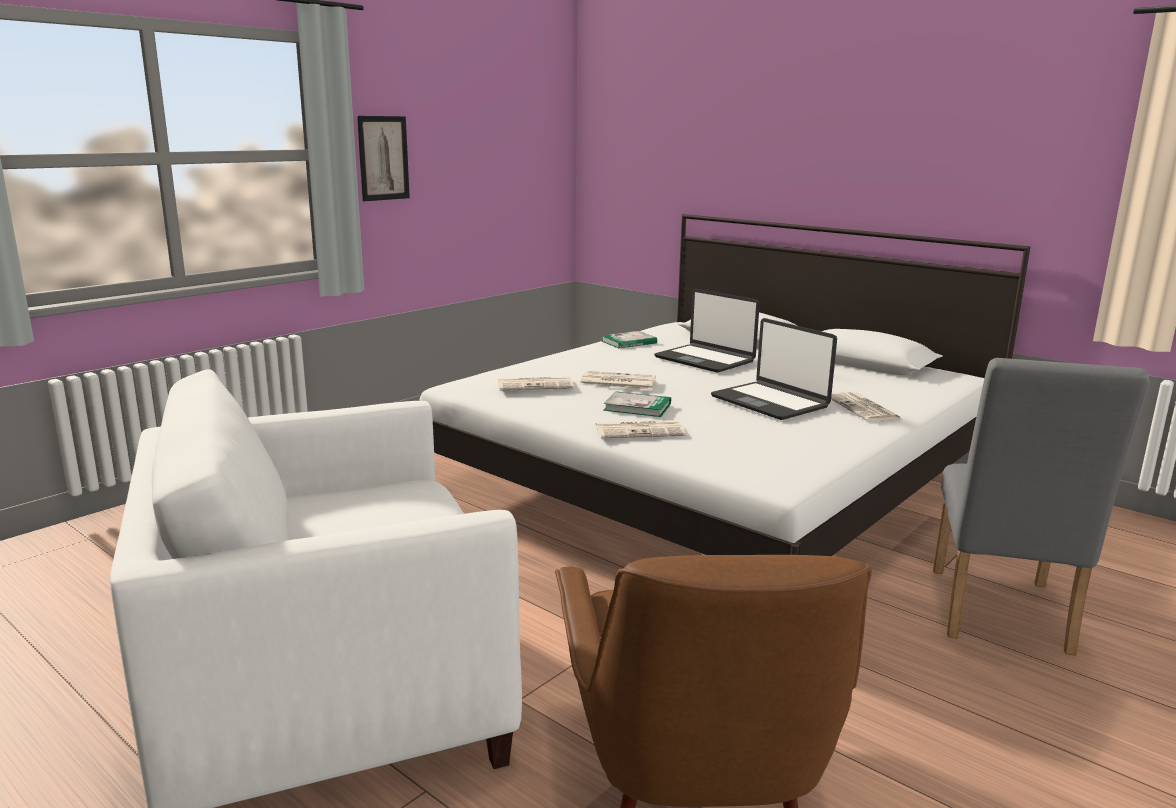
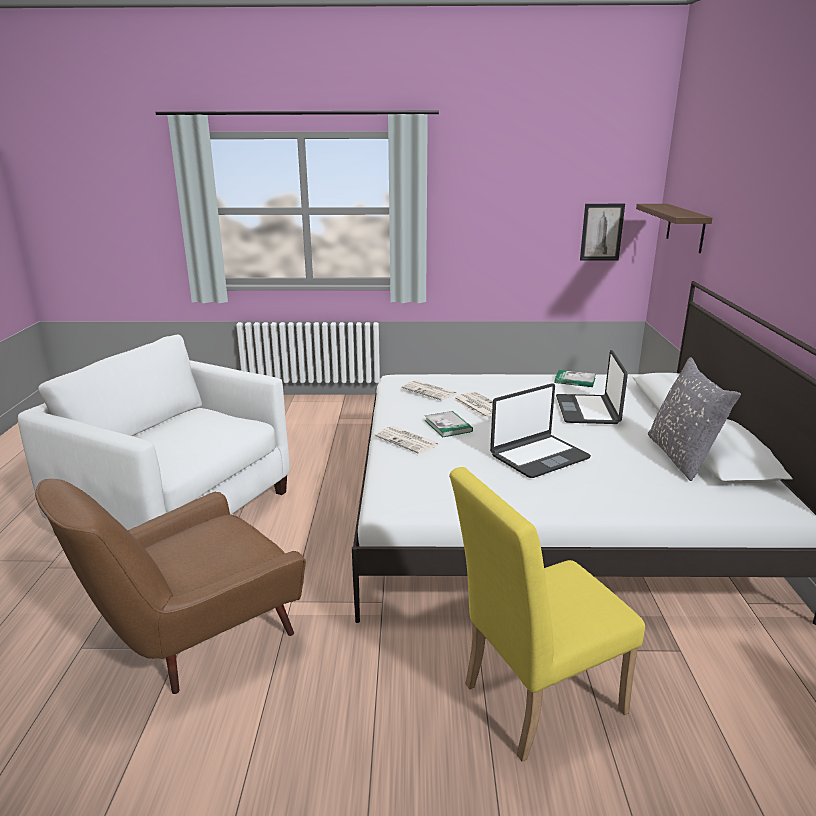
camera: 50 degrees right, 5 degrees up
(383, 158) = (457, 214): picture -> picture (601, 232)
(643, 160) = (685, 227): none -> shelf
(770, 402) = (538, 456): laptop -> laptop turned 135 degrees counterclockwise
(844, 369) = (682, 457): none -> grey pillow
(864, 409) = (594, 490): newspaper -> none
(999, 616) = (533, 701): grey chair -> yellow chair

